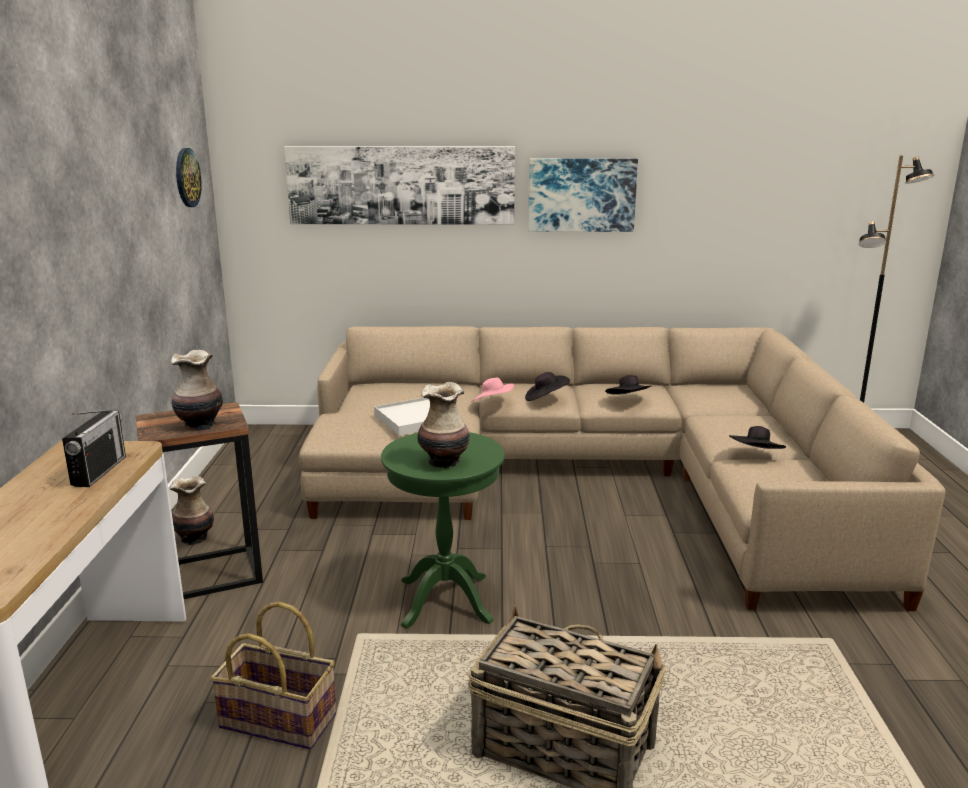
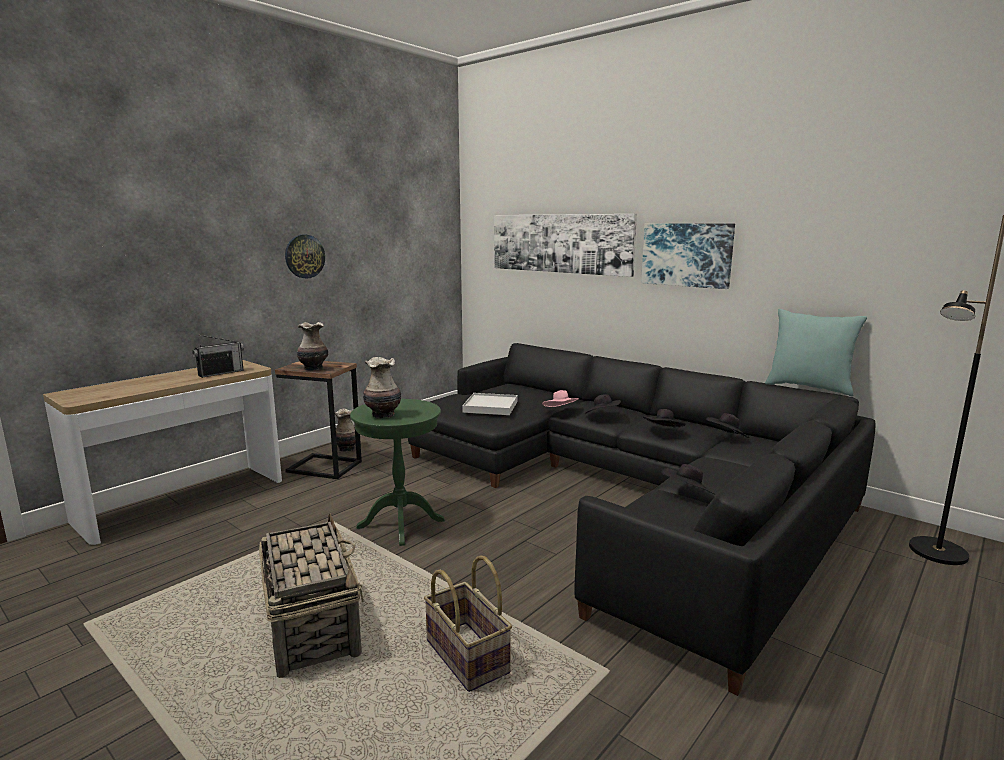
camera: 40 degrees right, 5 degrees down
(187, 177) = (424, 232): wall clock -> wall clock (304, 256)
(280, 719) = (234, 542): basket -> basket (468, 656)
(594, 478) = (624, 492): beige sofa -> black sofa
(682, 391) = (726, 437): none -> black hat
(727, 325) = (809, 387): none -> turquoise pillow

